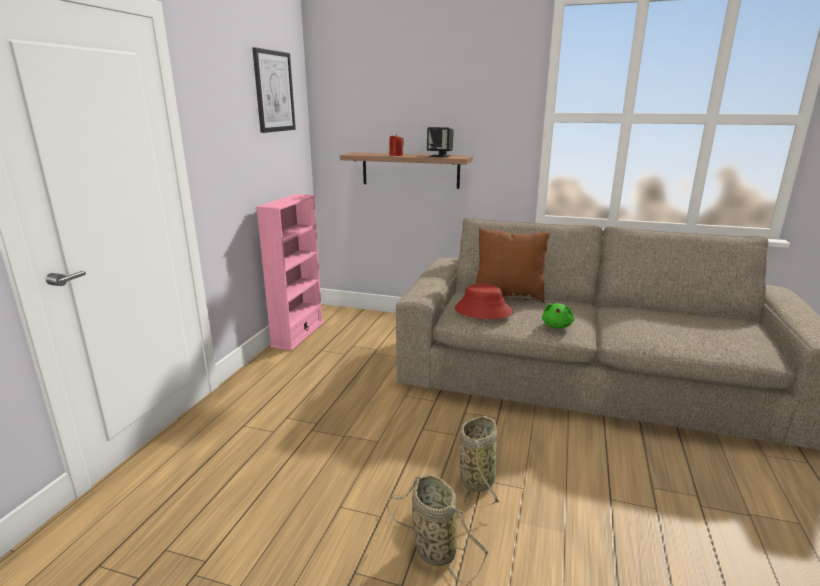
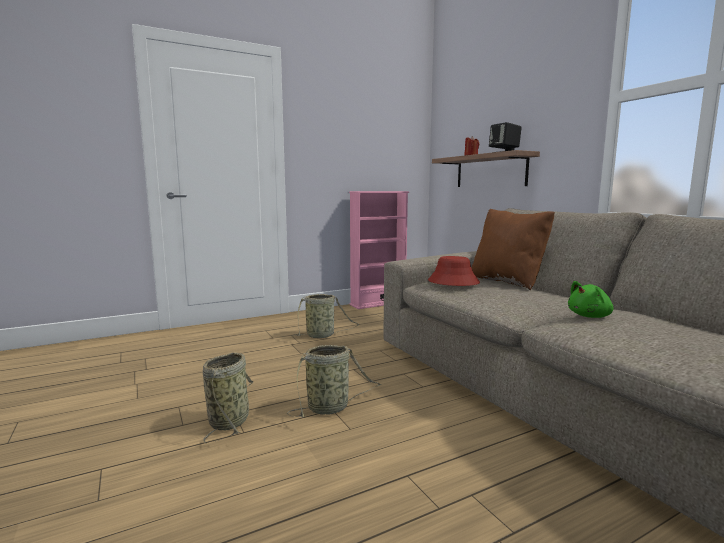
camera: 45 degrees right, 10 degrees down
(274, 91) = (387, 111): picture -> none
(322, 403) = (322, 335): none -> basket
(557, 326) = (498, 301): green plush toy -> green plush toy (590, 316)

